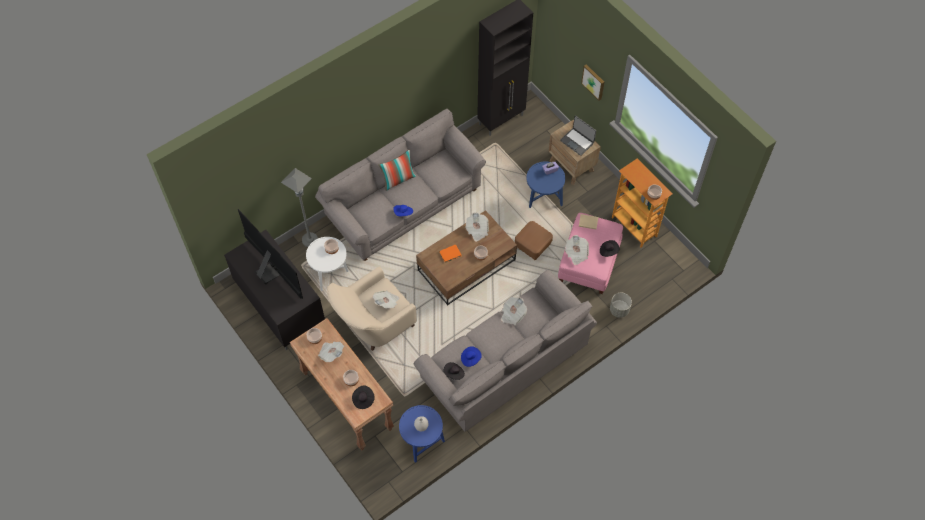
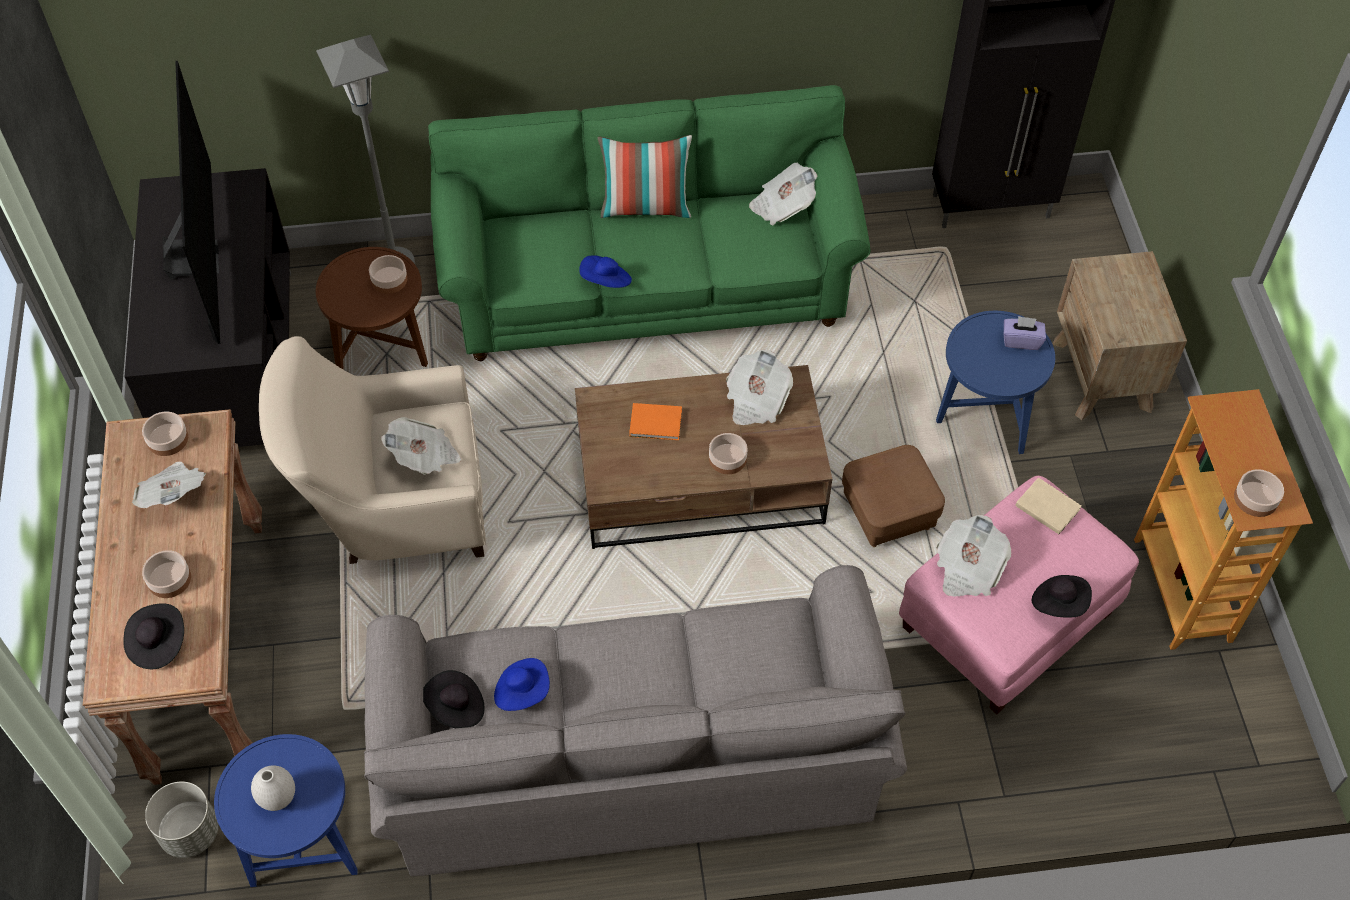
camera: 30 degrees right, 5 degrees down
(330, 274) = (384, 354): white side table -> brown side table
(403, 204) = (648, 285): grey sofa -> green sofa
(512, 314) = (704, 637): newspaper -> newspaper (782, 206)
(577, 141) = (1131, 304): laptop -> none
(593, 81) = (1238, 148): picture -> none
(619, 310) = (1018, 778): grey planter -> grey planter (190, 832)

